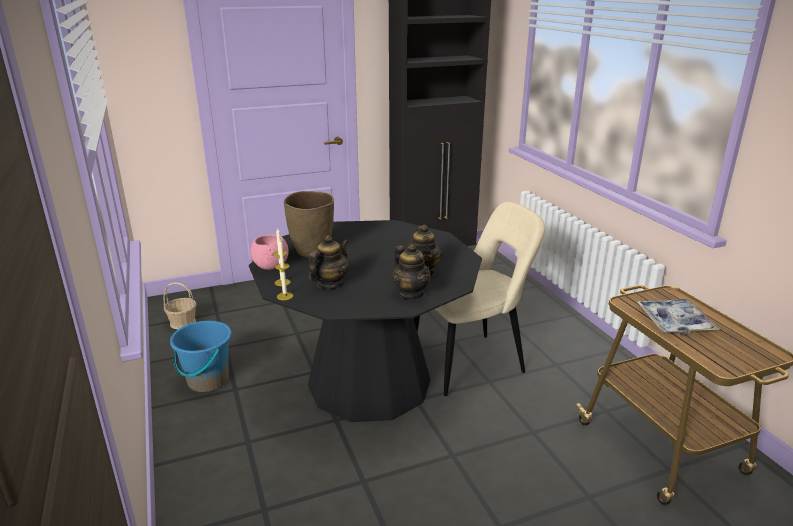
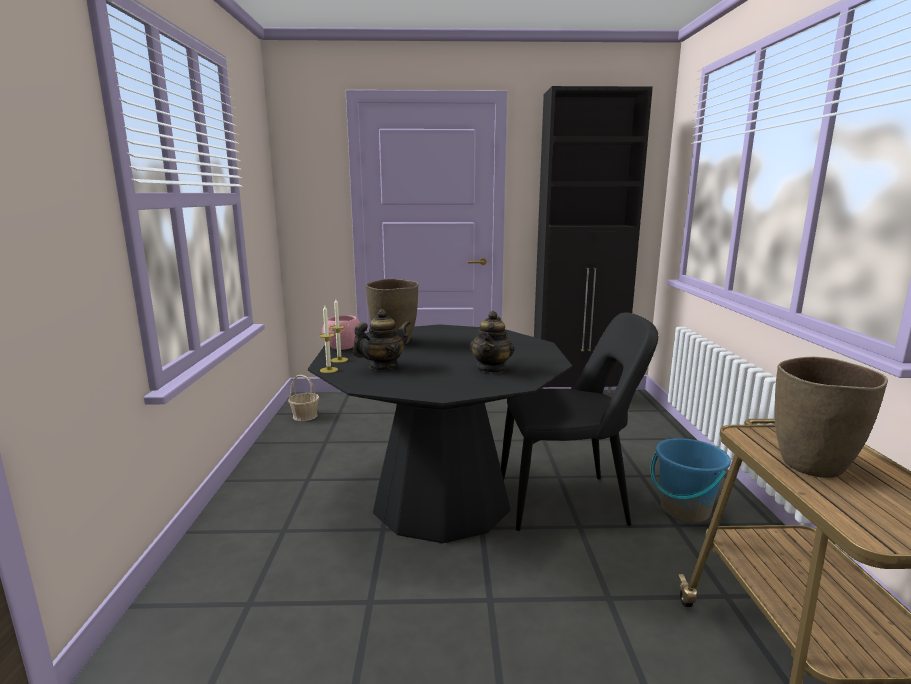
camera: 20 degrees right, 10 degrees down
(207, 380) = (289, 467): blue bucket -> blue bucket (684, 509)
(411, 293) = (460, 384): teapot -> none
(471, 363) = (568, 503): beige chair -> black chair
(674, 322) = (812, 466): tray -> brown vase

